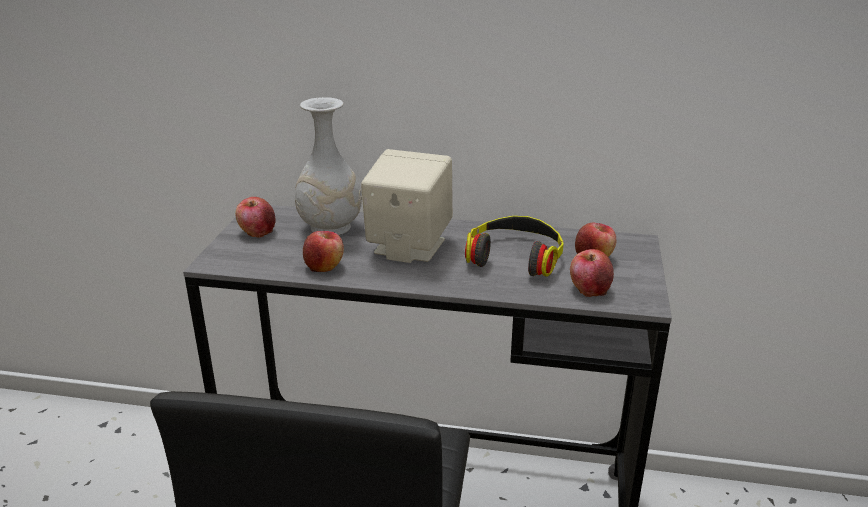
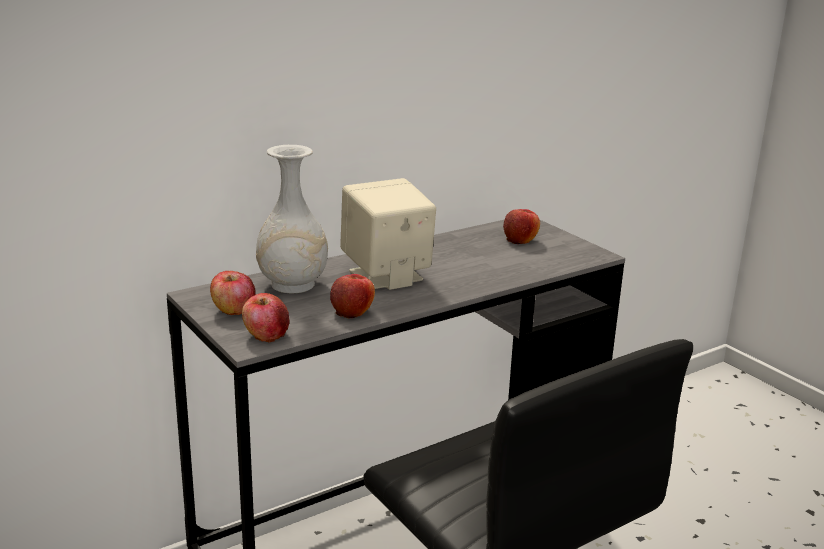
camera: 45 degrees left, 5 degrees down
(515, 256) = (471, 256): headphones -> none
(589, 289) = (555, 258): apple -> apple (266, 335)

